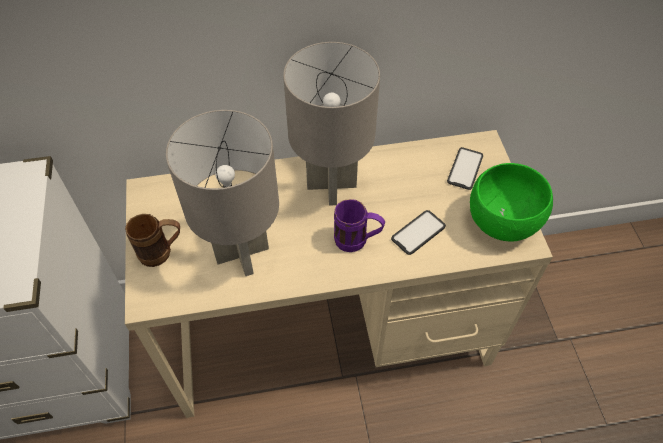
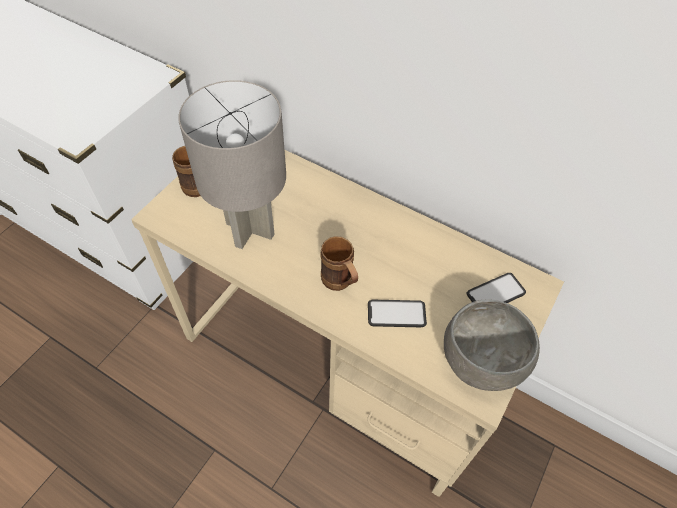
camera: 40 degrees right, 0 degrees up
(330, 186) = (366, 227): grey table lamp -> none
(357, 242) = (340, 284): purple mug -> brown mug
(502, 221) = (481, 361): green bowl -> grey bowl

